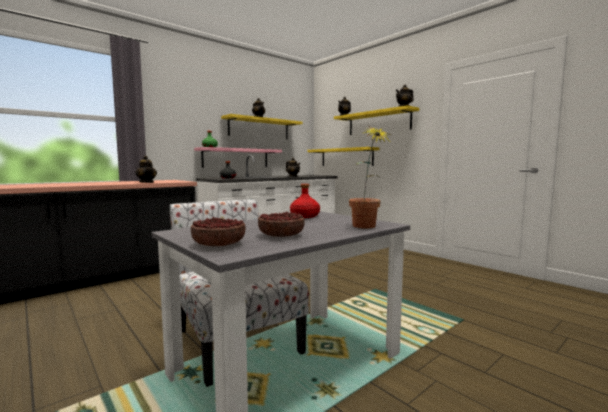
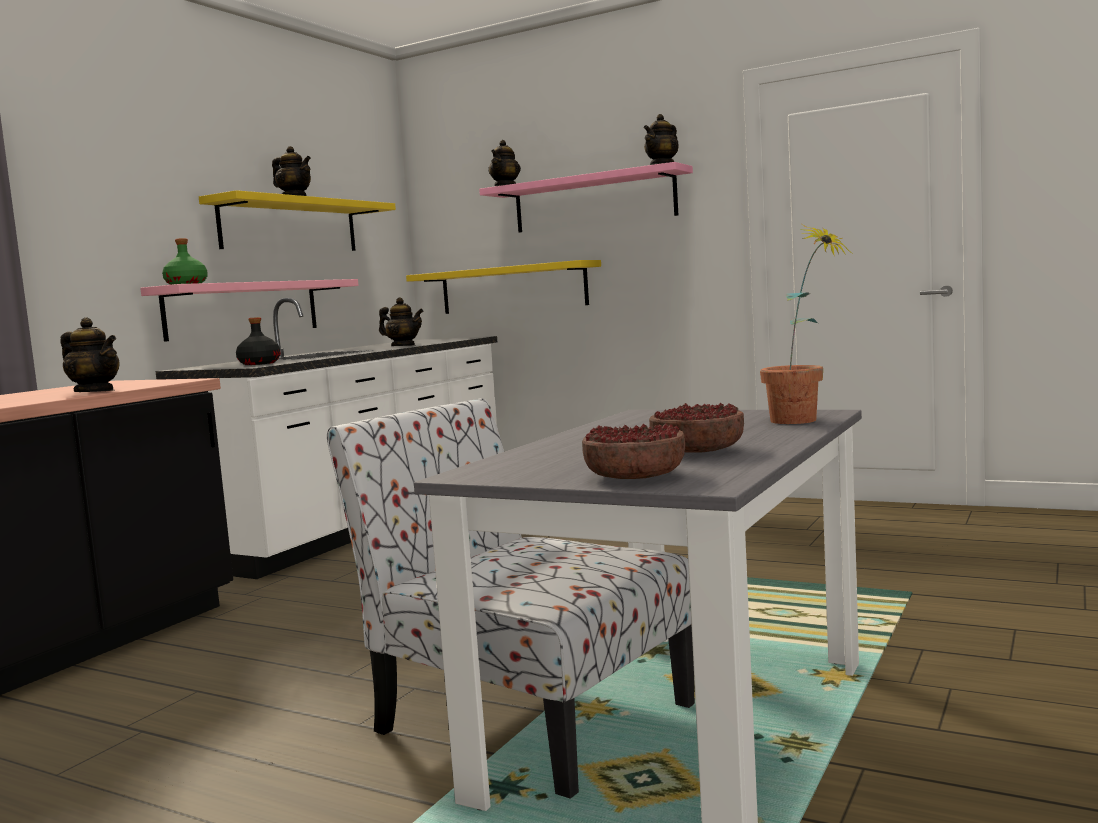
camera: 20 degrees left, 0 degrees up
(304, 216) = (633, 421): red bottle -> none
(378, 122) = (593, 201): yellow shelf -> pink shelf

